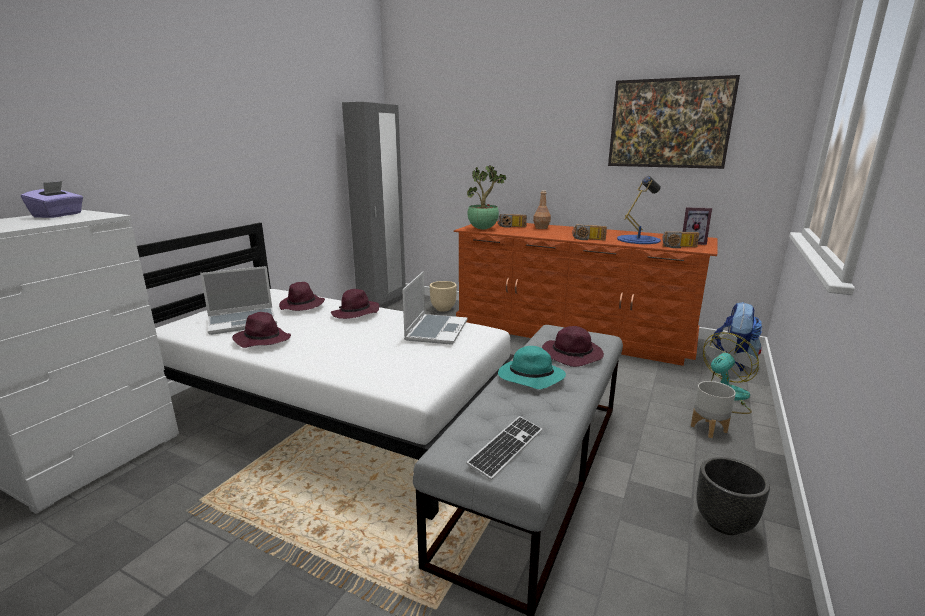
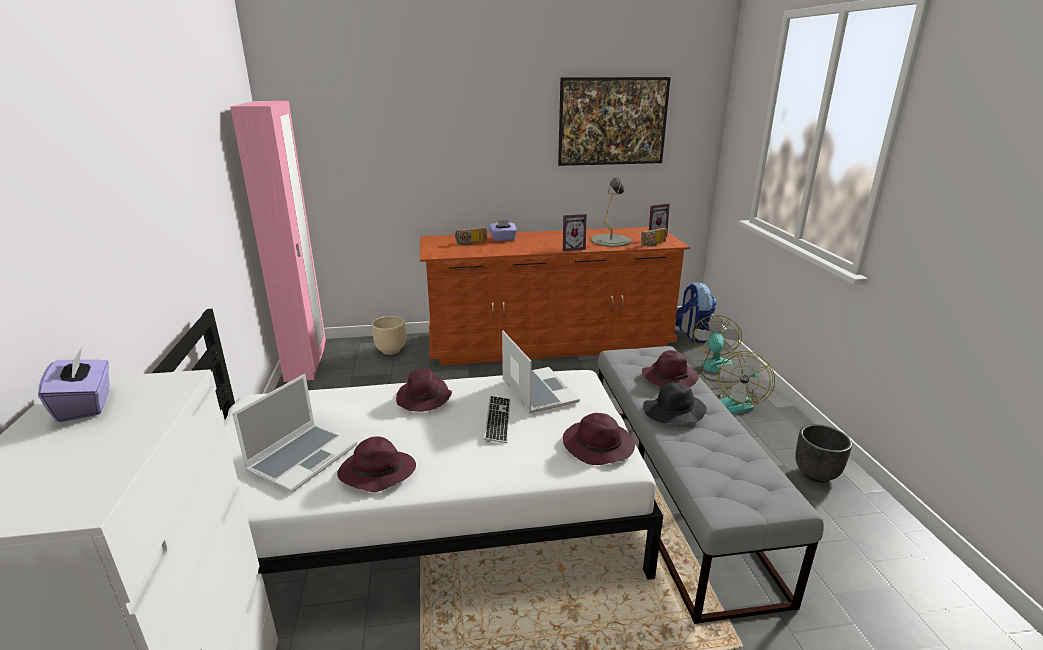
camera: 35 degrees left, 5 degrees up
(302, 305) = (344, 408): purple hat -> purple hat (599, 446)
(382, 303) = (306, 363): grey wardrobe -> pink wardrobe
(483, 229) = (449, 252): potted plant -> none
(506, 448) = (750, 486): keyboard -> keyboard (498, 420)
(530, 378) = (673, 413): turquoise hat -> black hat
(541, 228) = (503, 239): brown bottle -> purple tissue box
(588, 239) = (572, 248): radio -> picture frame
(638, 239) = (610, 240): blue table lamp -> grey table lamp
(709, 429) = (737, 402): grey planter -> fan

